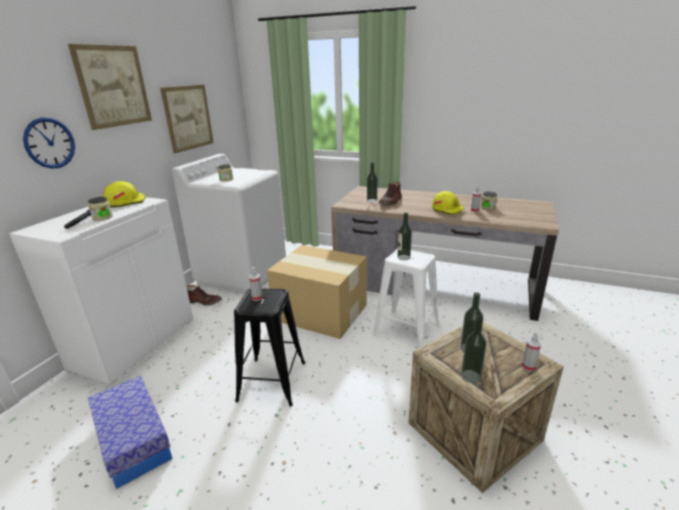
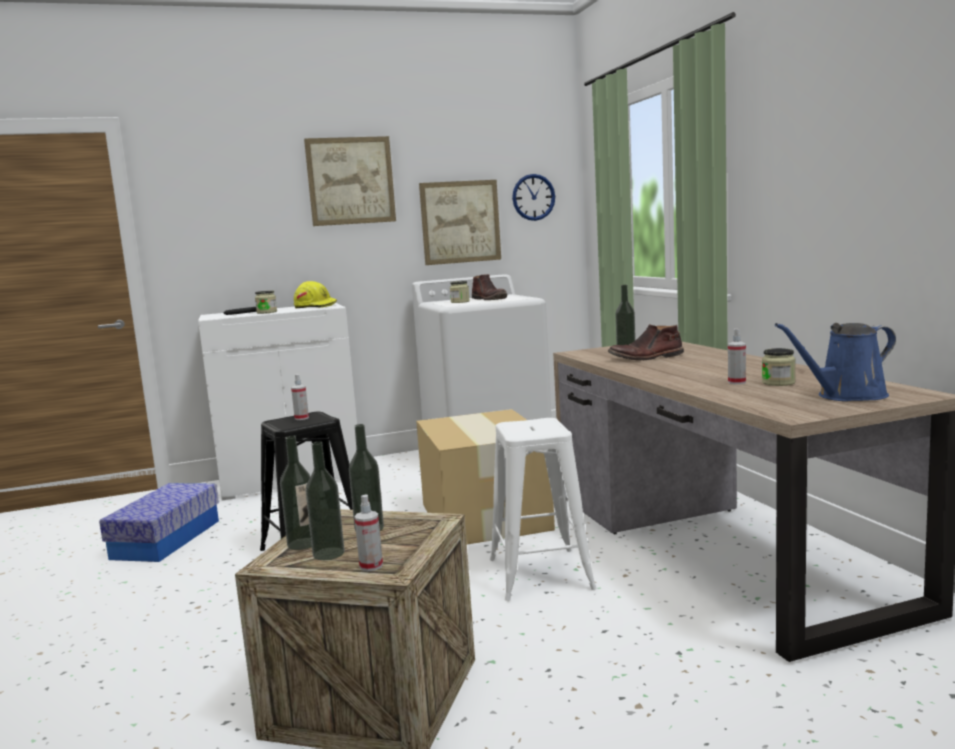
camera: 50 degrees right, 15 degrees down
(49, 143) = (262, 235): wall clock -> wall clock (533, 197)
(203, 301) = (402, 467): brown boot -> brown boot (490, 299)
(403, 257) = (524, 426): bottle -> bottle (328, 553)
(447, 209) = (695, 375): yellow hard hat -> none
(527, 210) = (846, 396): none -> blue watering can

